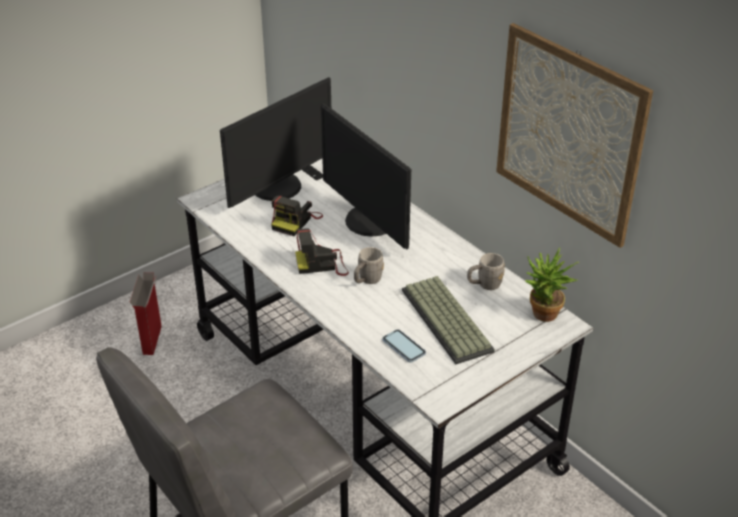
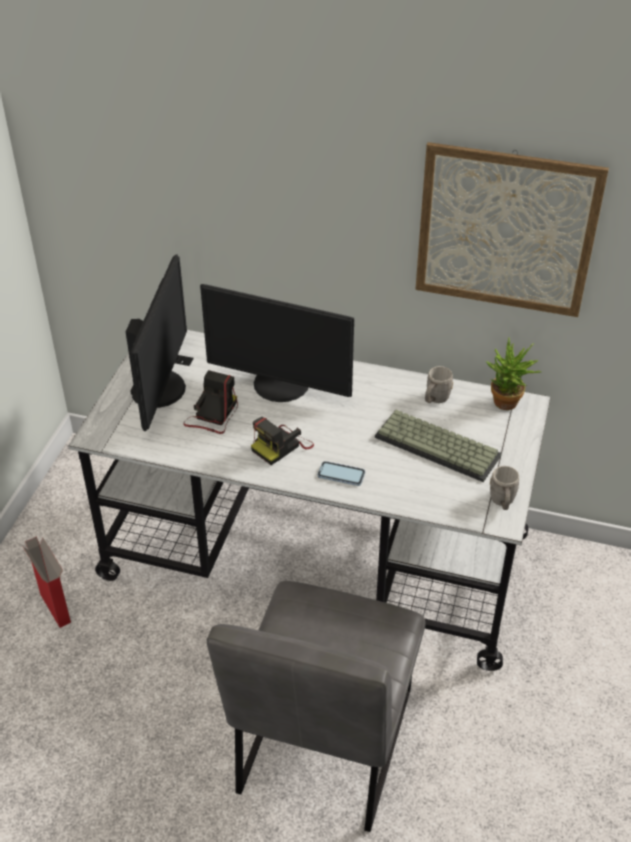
camera: 35 degrees left, 5 degrees up
(295, 221) = (213, 415): camera -> camera turned 150 degrees counterclockwise
(367, 280) = (336, 442): grey mug -> grey mug (502, 502)
(404, 347) = (428, 488): phone -> phone (341, 475)

